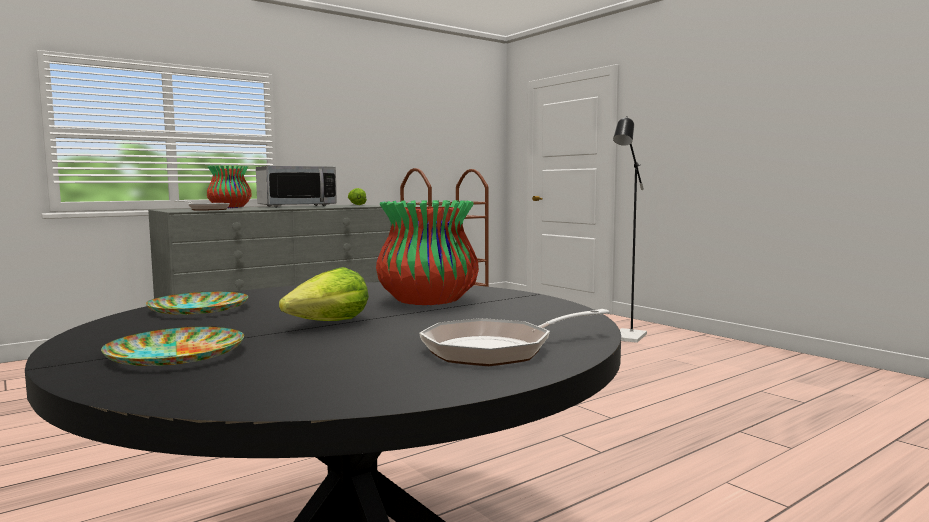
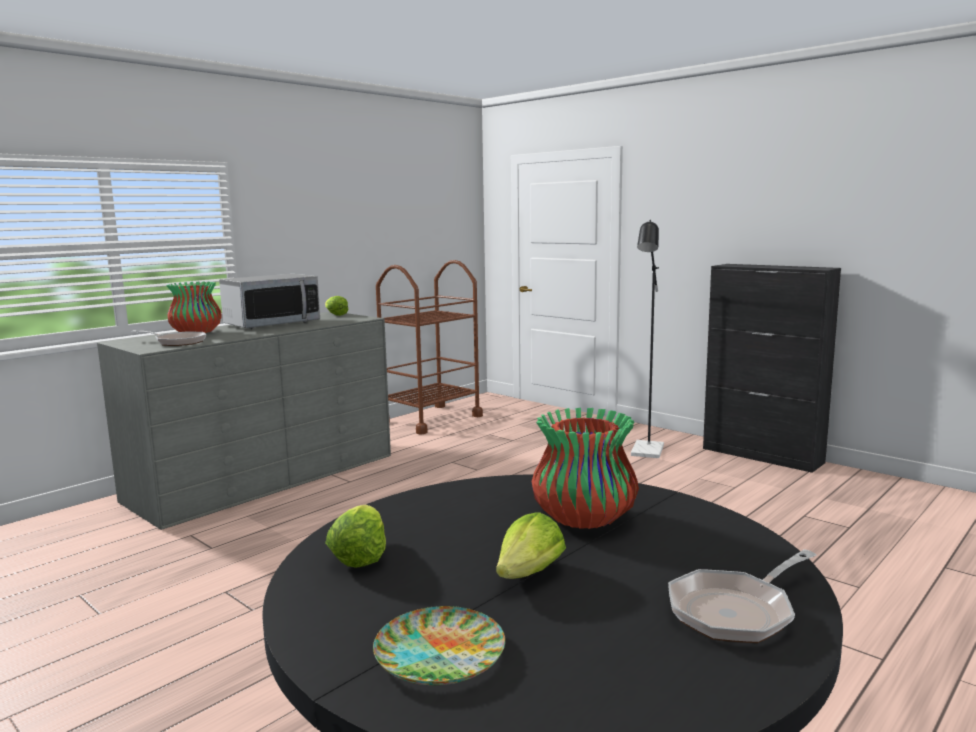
camera: 10 degrees left, 5 degrees up
(198, 309) = (359, 555): plate -> lettuce
(741, 346) = (762, 456): none -> black cabinet

